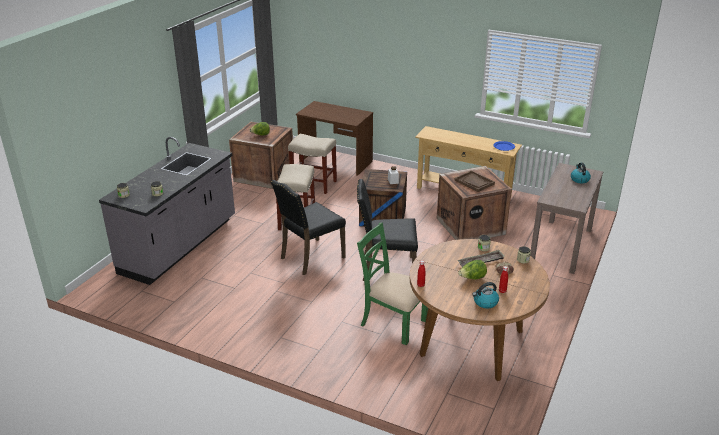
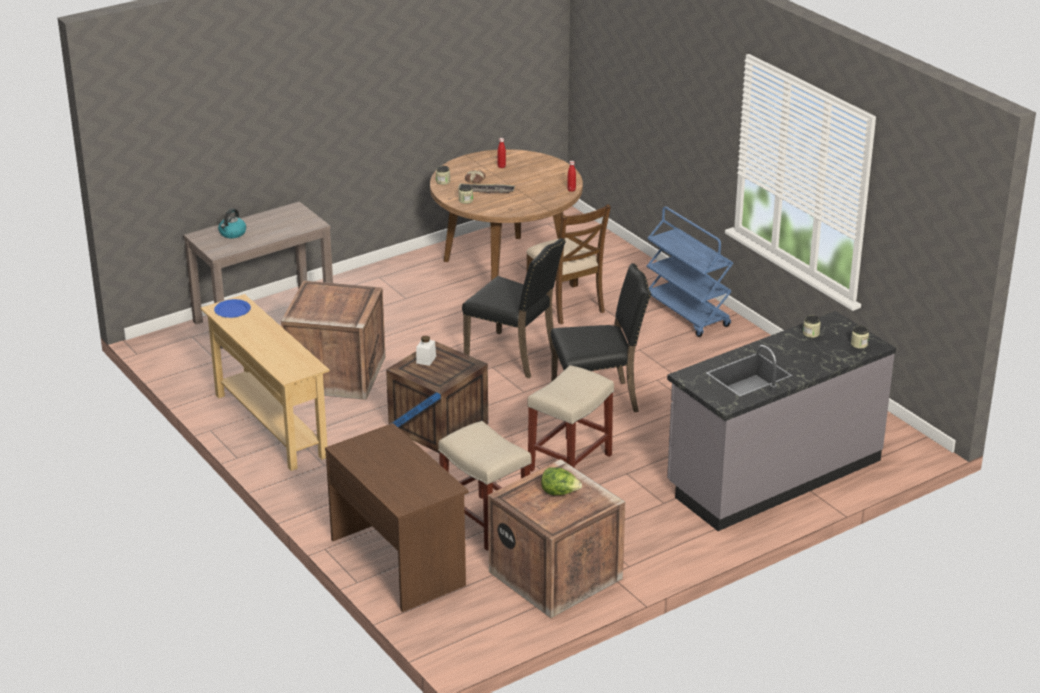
camera: 150 degrees left, 0 degrees up
(299, 346) = (687, 313): none -> blue cart
(393, 322) = (567, 304): green chair -> brown chair
(472, 278) = (515, 182): lettuce -> none
(474, 182) = (335, 302): brown tray -> none
(485, 302) = (529, 164): kettle -> none

